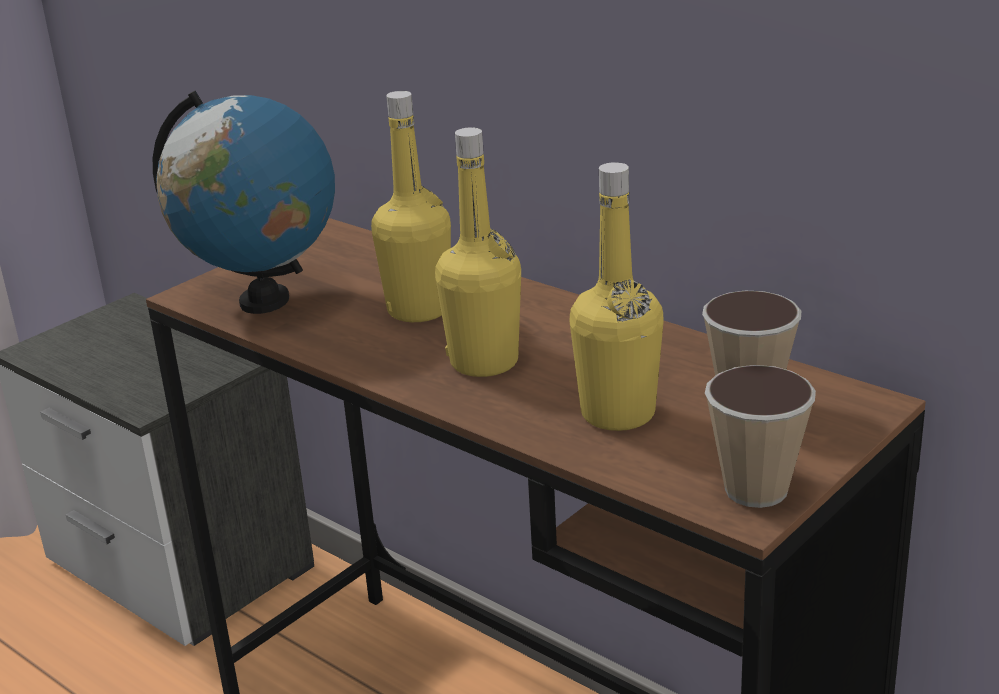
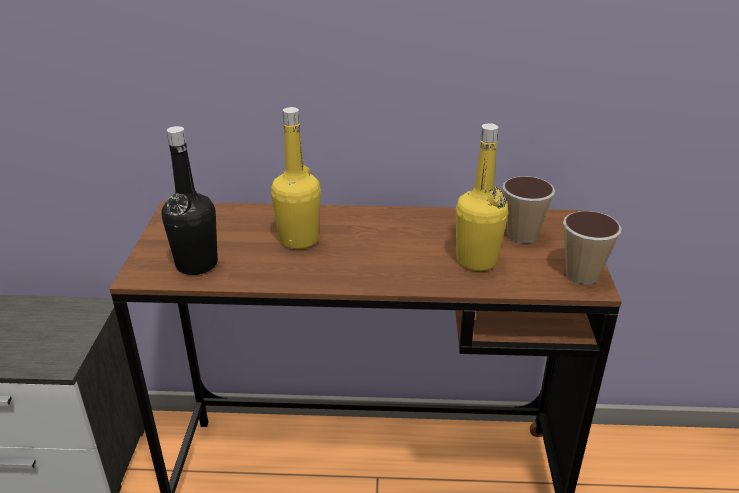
camera: 40 degrees left, 5 degrees up
(263, 301) = (197, 264): globe -> black bottle
(484, 362) = (376, 257): yellow bottle -> none

